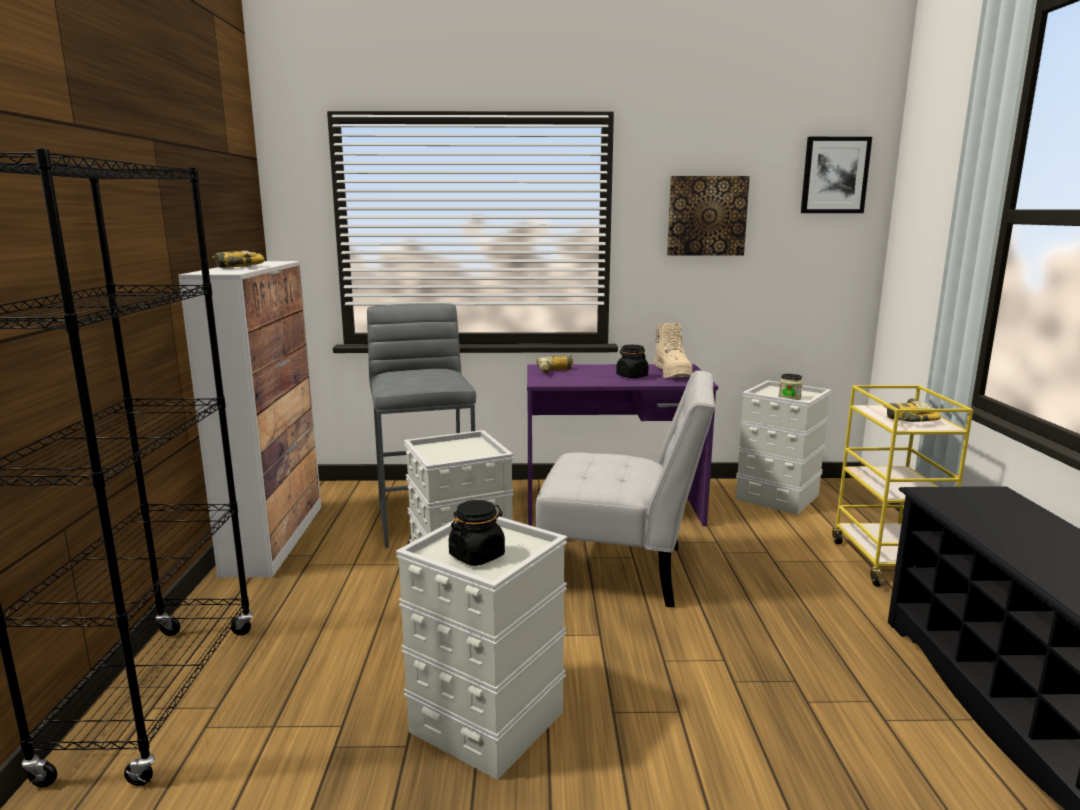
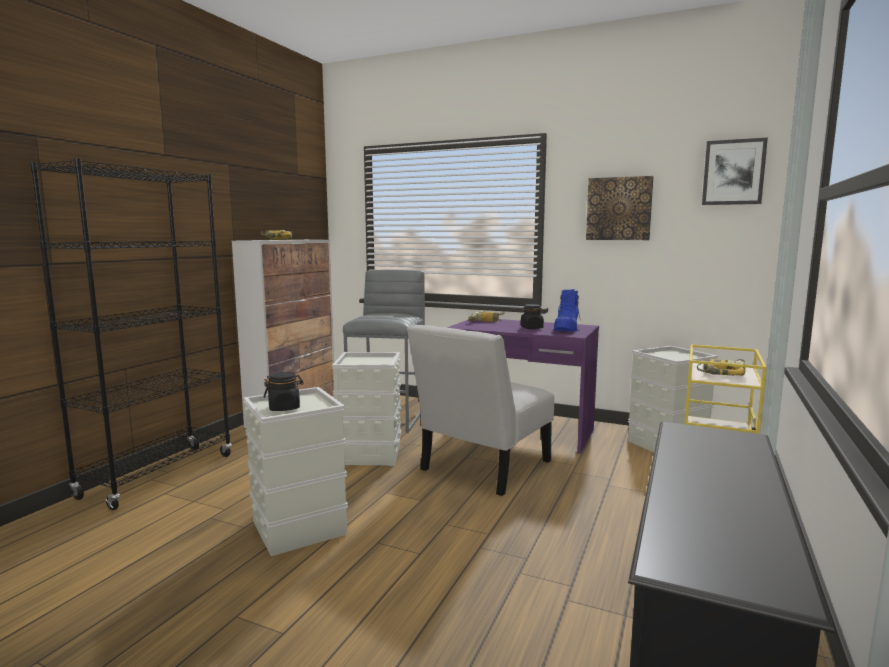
camera: 25 degrees right, 5 degrees down
(622, 570) = (481, 468): white chair -> white chair turned 90 degrees clockwise
(673, 373) = (566, 329): beige boot -> blue boot
(789, 398) = (671, 358): jar -> none

